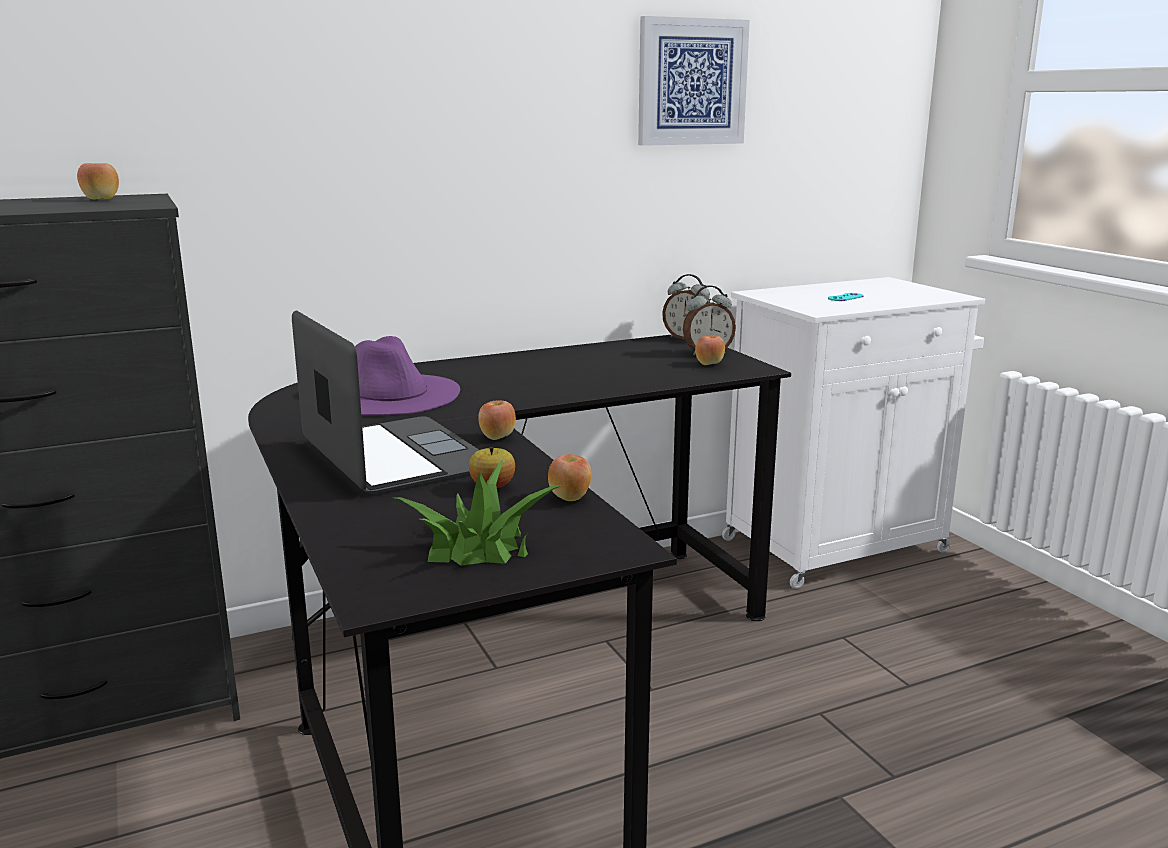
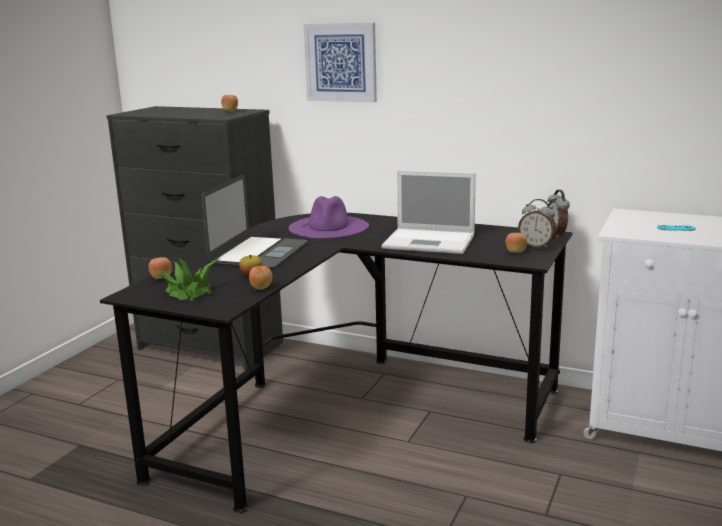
camera: 50 degrees right, 0 degrees up
(497, 437) = (310, 257): apple -> apple (161, 278)
(586, 377) = (431, 242): none -> laptop
(691, 82) = (584, 52): picture -> picture (341, 62)

